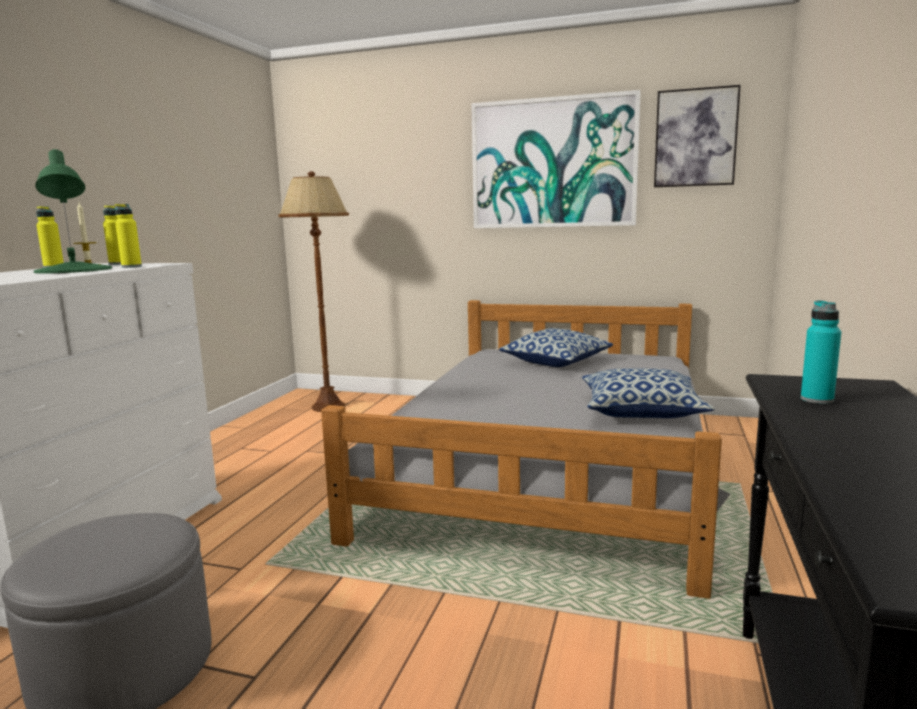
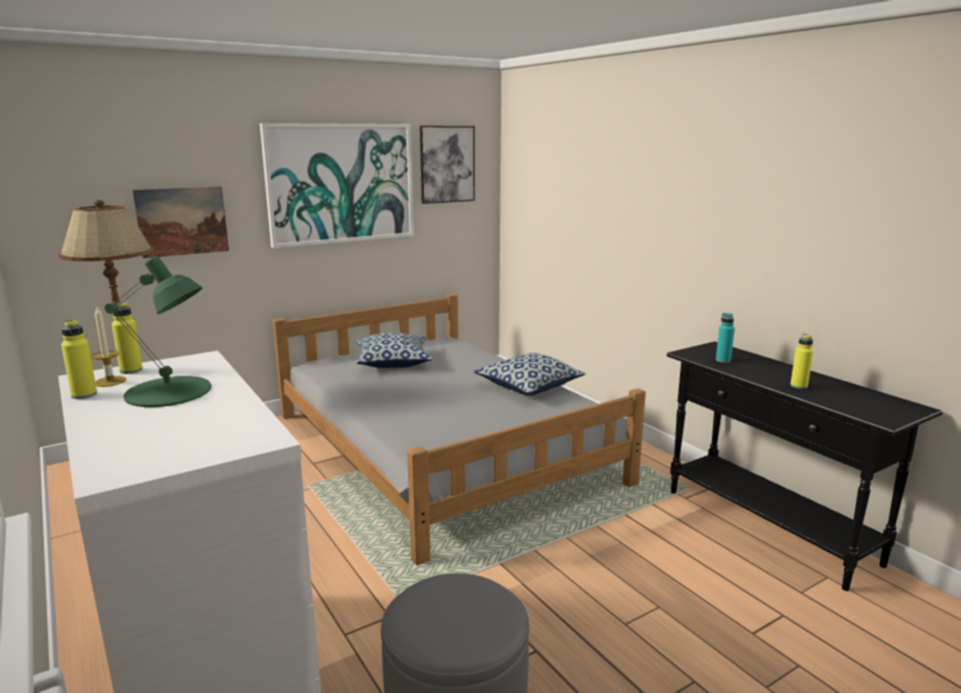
camera: 50 degrees left, 5 degrees up
(131, 266) = (201, 371): yellow bottle -> yellow bottle (798, 386)
(401, 199) = (182, 221): none -> picture

